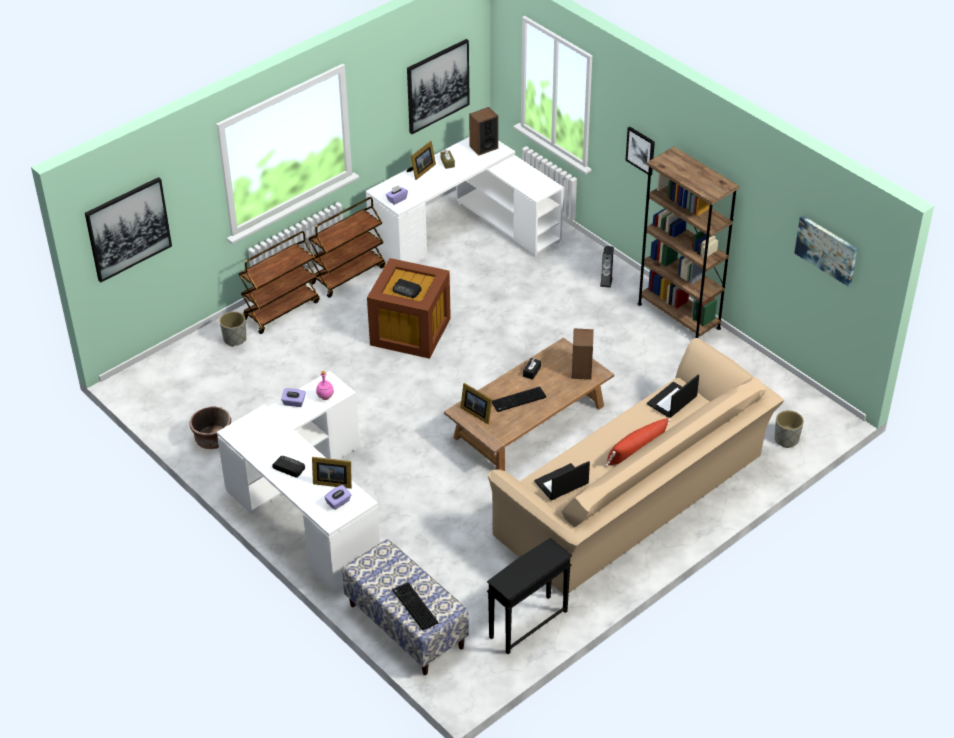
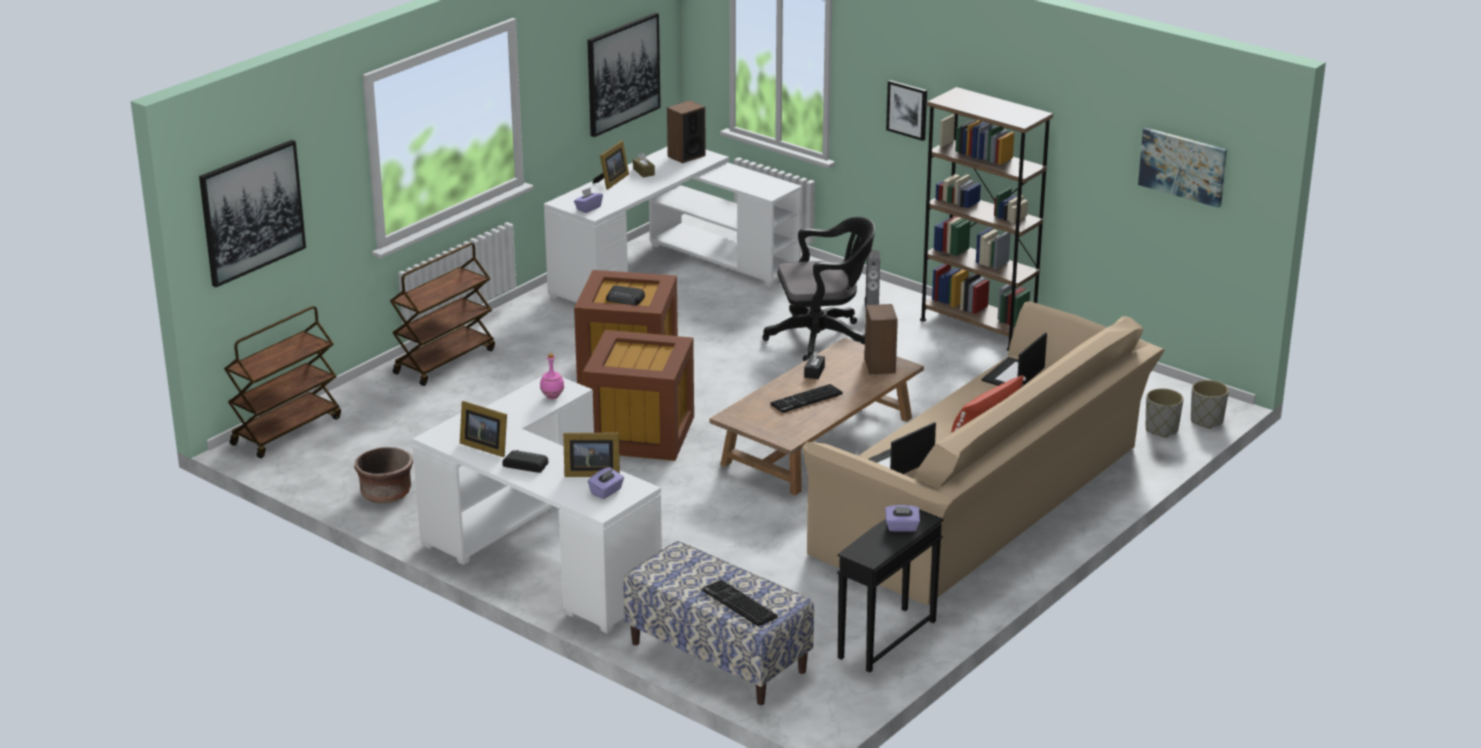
camera: 10 degrees left, 15 degrees down
(235, 339) = (388, 394): grey planter -> grey planter (1206, 421)
(293, 403) = (510, 405): purple tissue box -> purple tissue box (902, 527)
(348, 274) = (526, 321): brown cart -> brown cart (286, 430)
(405, 400) = (642, 433): none -> brown storage box
(476, 412) = (754, 416): picture frame -> picture frame (484, 446)
(559, 315) = (822, 338): none -> black office chair

